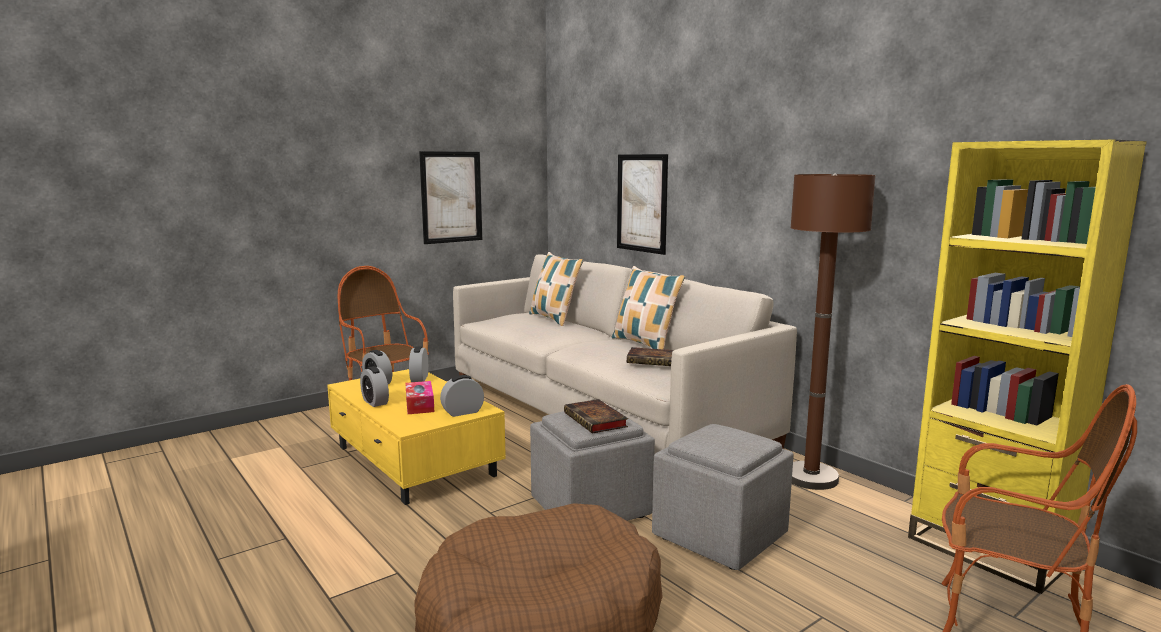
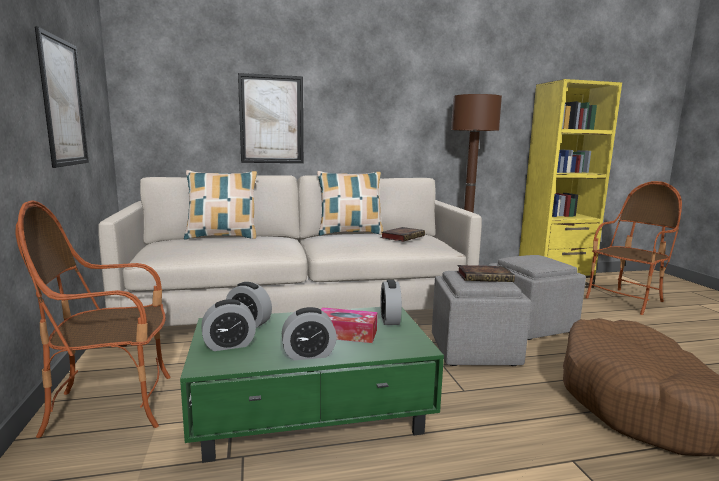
camera: 65 degrees left, 0 degrees up
(414, 461) = (313, 411): yellow coffee table -> green coffee table

